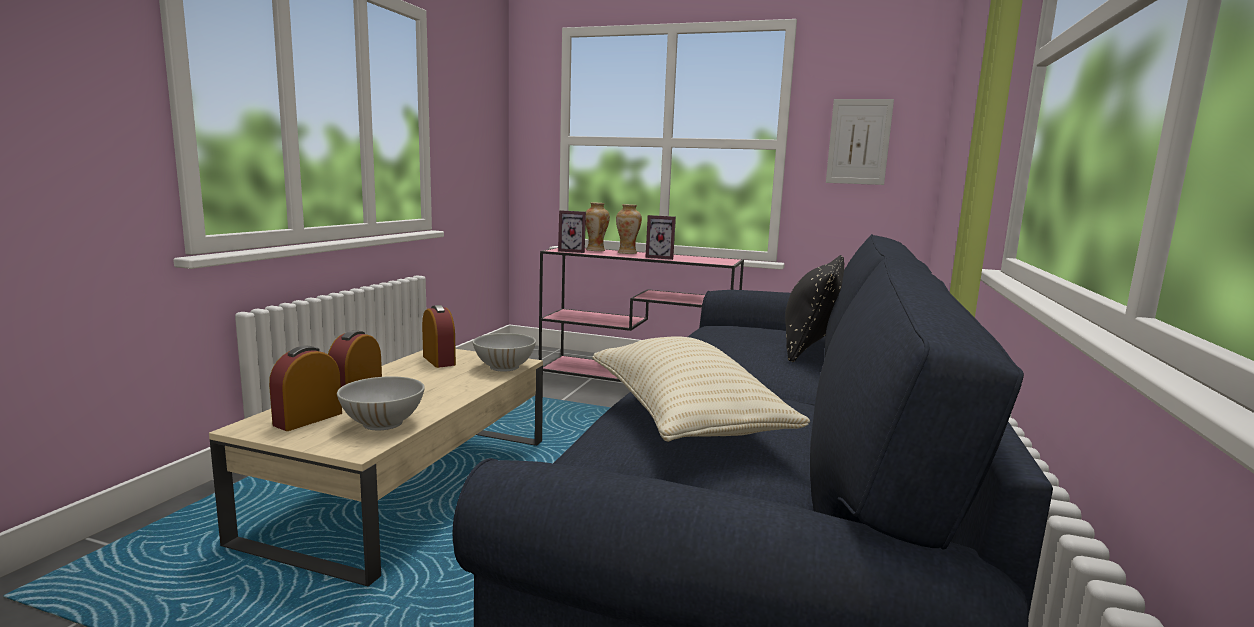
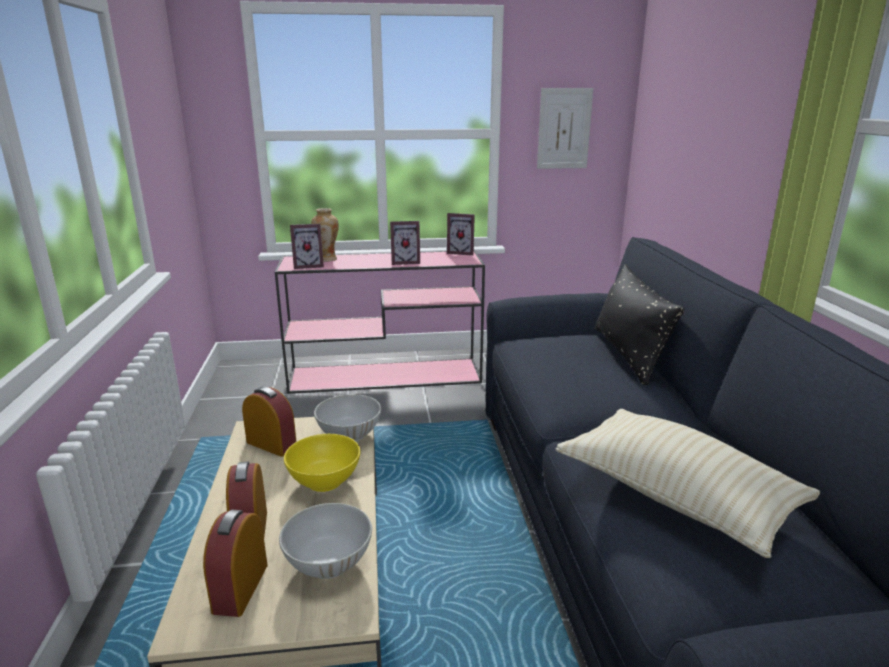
camera: 25 degrees left, 10 degrees up
(447, 385) = (325, 481): none -> yellow bowl
(627, 253) = (363, 259): vase -> none
(726, 259) = (461, 252): none -> picture frame

